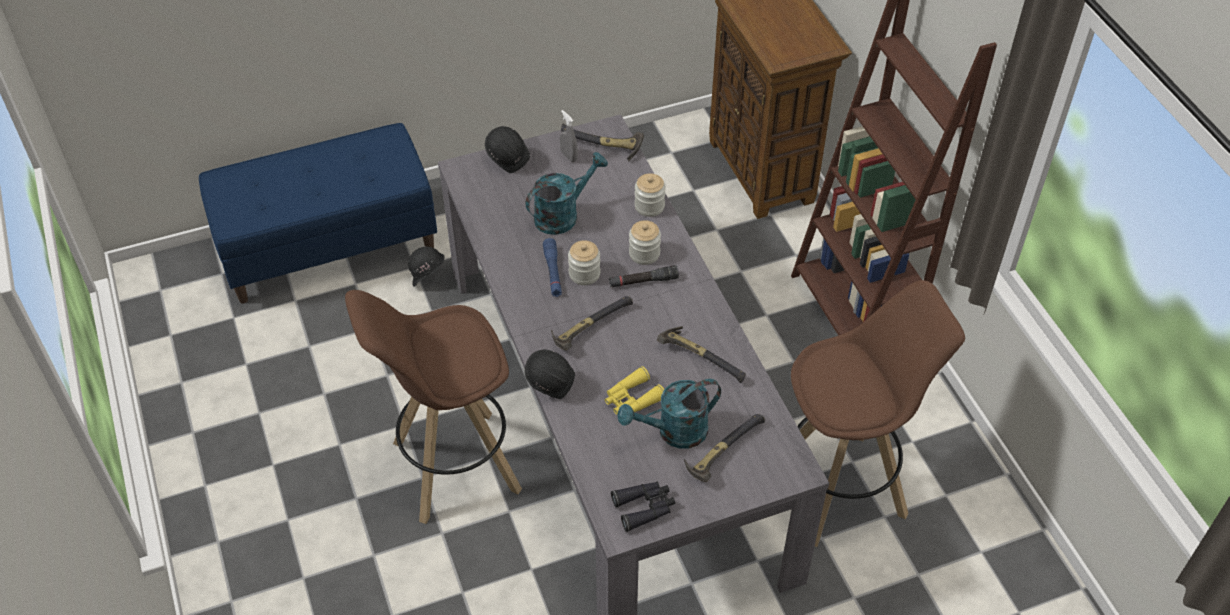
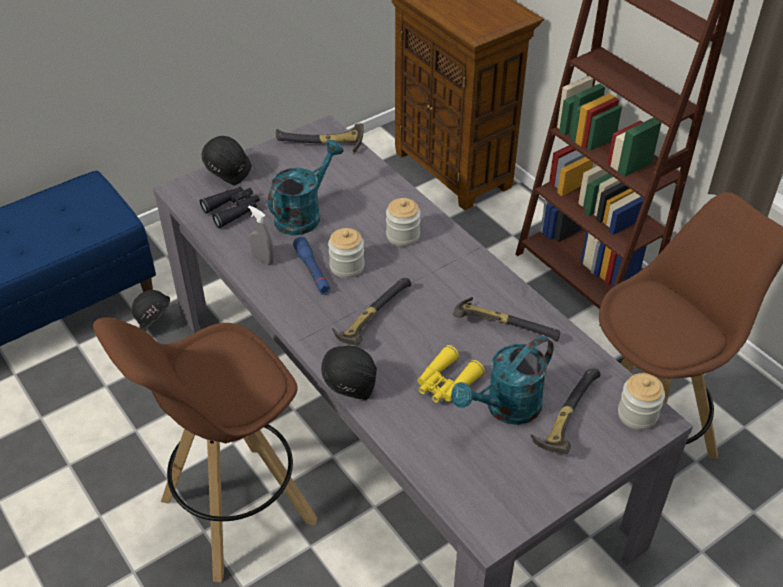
camera: 15 degrees left, 5 degrees down
(569, 156) = (291, 160): grey spray bottle -> grey spray bottle (263, 259)
(643, 281) = (412, 262): black flashlight -> none
(644, 507) = (506, 499): black binoculars -> black binoculars (233, 210)
(649, 206) = (391, 191): jar -> jar (637, 414)

